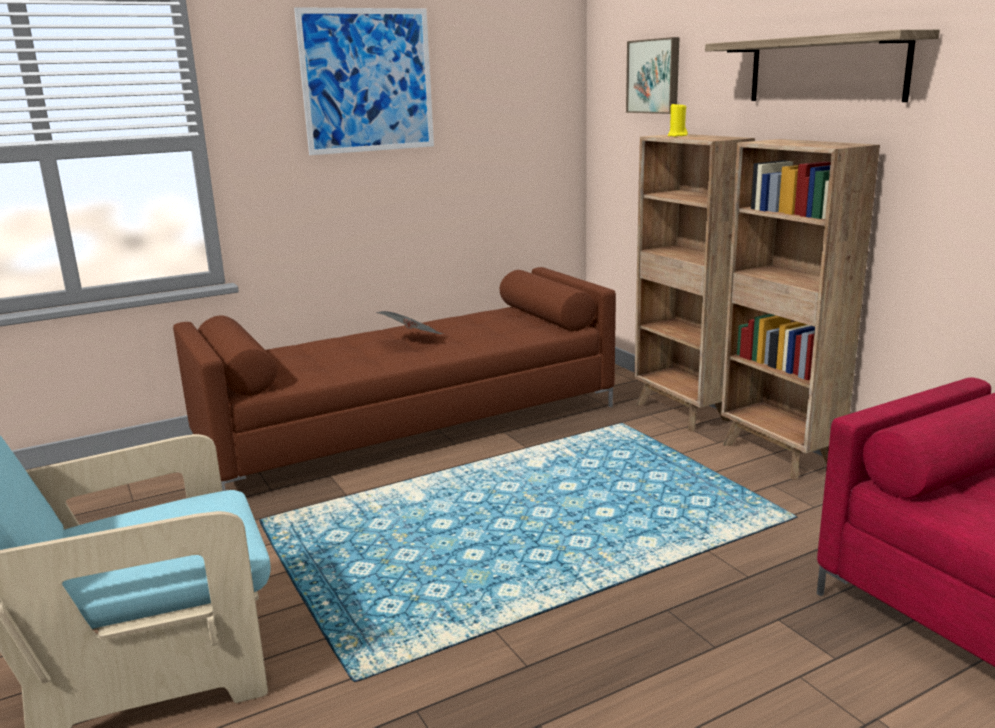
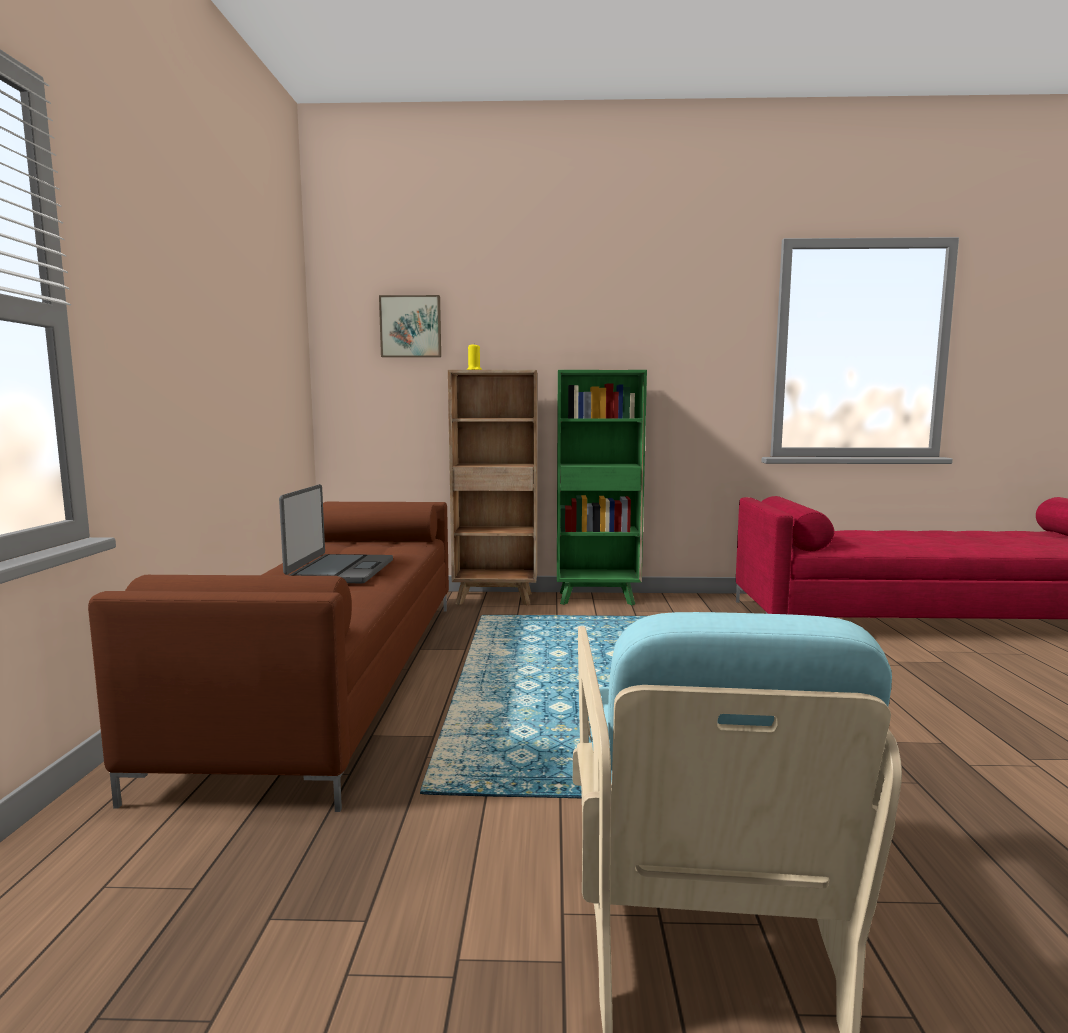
camera: 60 degrees left, 10 degrees down
(367, 81) = (198, 283): picture -> none
(413, 340) = (340, 571): newspaper -> laptop
(779, 455) = (598, 599): brown bookcase -> green bookcase
(825, 69) = (589, 325): shelf -> none

